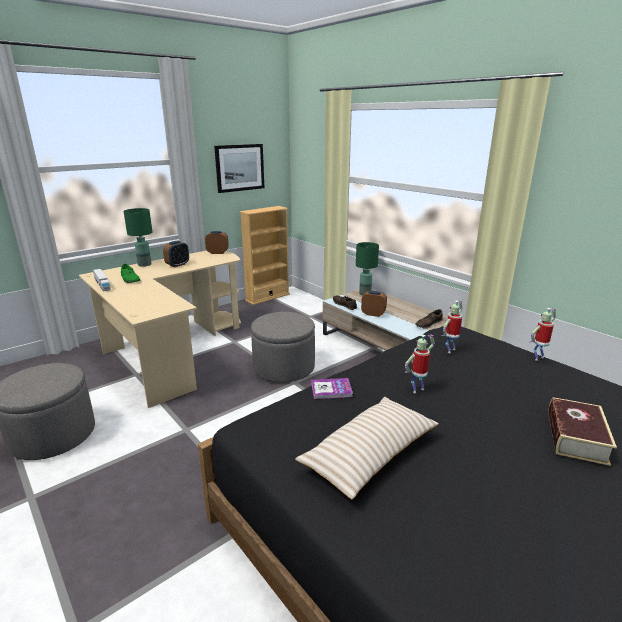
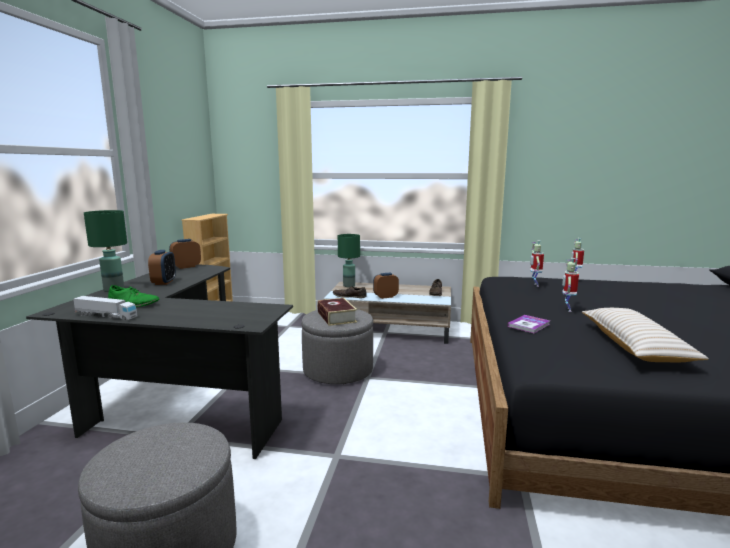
camera: 40 degrees left, 10 degrees down
(170, 350) = (178, 399): beige desk -> black desk
(239, 167) = (176, 167): picture -> none
(576, 437) = (677, 303): book -> book (336, 317)

